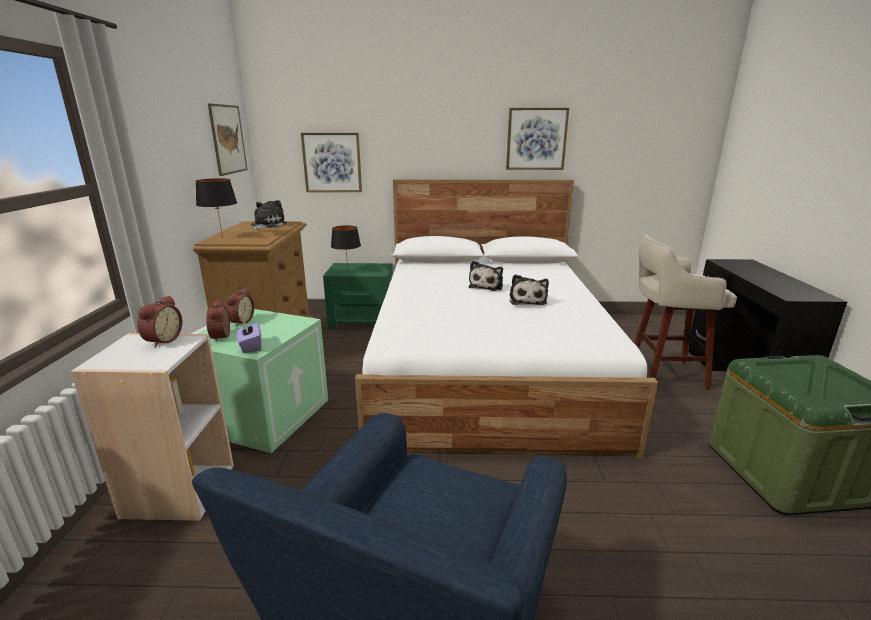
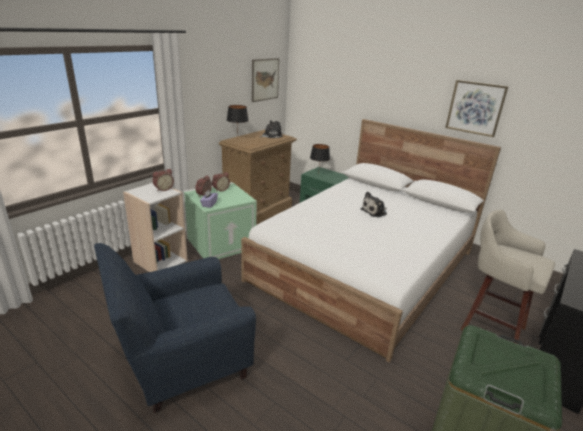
camera: 35 degrees right, 5 degrees up
(332, 162) = (328, 100): picture -> none
(527, 300) = (385, 230): plush toy -> none

